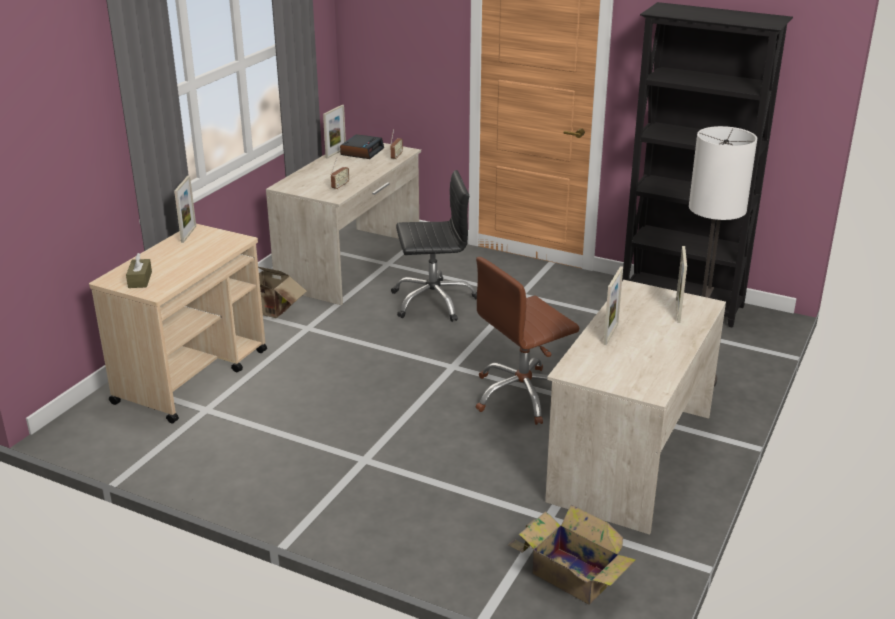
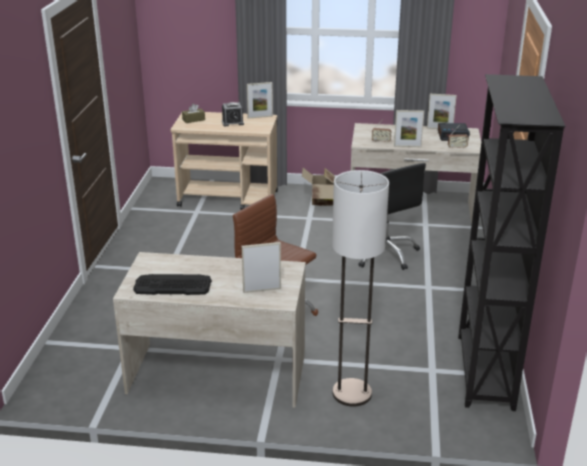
camera: 70 degrees right, 0 degrees up
(188, 254) = (232, 123): none -> alarm clock
(571, 574) = (74, 366): cardboard box -> none
(610, 333) = (210, 266): picture frame -> picture frame (407, 146)
(647, 362) = (172, 285): none -> keyboard

